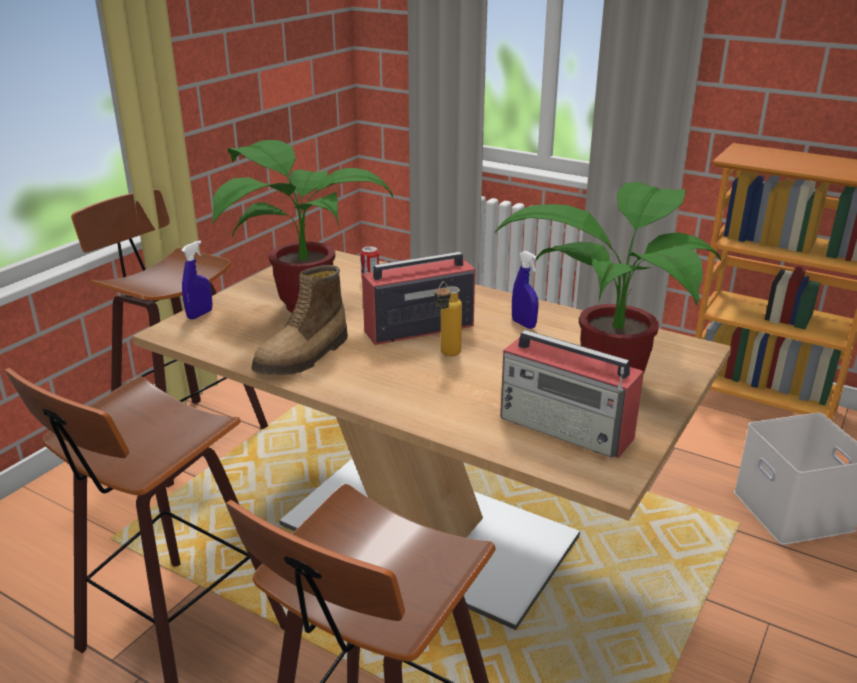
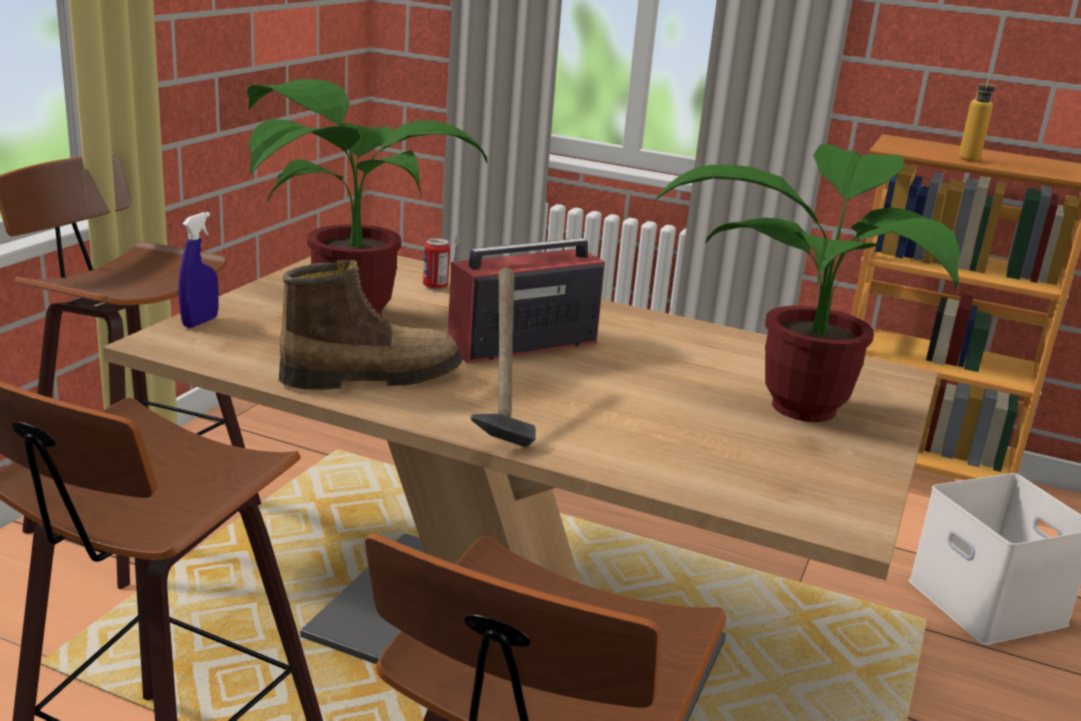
camera: 10 degrees left, 5 degrees down
(304, 357) = (371, 376): boot -> boot turned 135 degrees counterclockwise
(385, 386) = (499, 414): none -> hammer
(446, 355) = (572, 377): bottle -> bottle (968, 161)
(523, 324) = (663, 342): blue spray bottle -> none
(567, 428) = (768, 465): radio -> none

